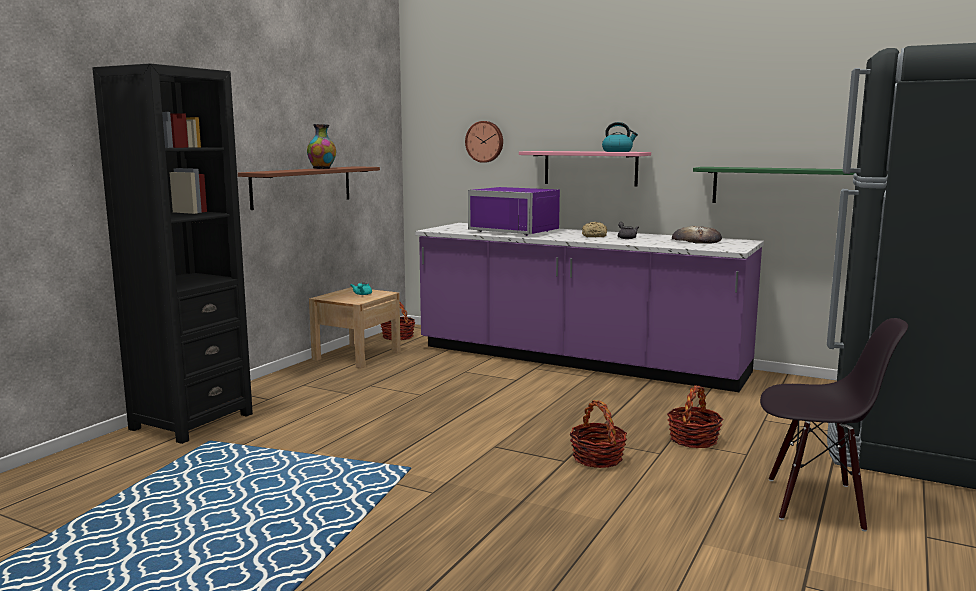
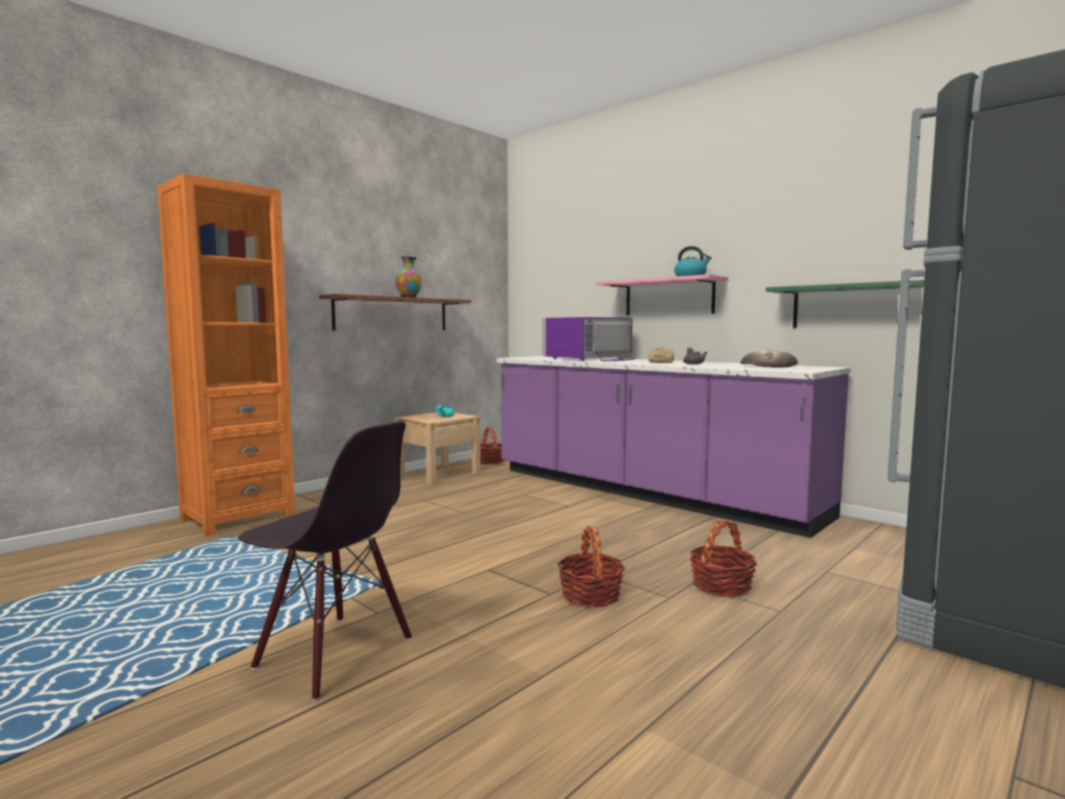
camera: 15 degrees right, 5 degrees down
(191, 421) = (238, 518): black bookcase -> orange bookcase
(485, 141) = (574, 278): wall clock -> none
(517, 231) = (591, 359): purple microwave -> purple microwave turned 90 degrees clockwise
(815, 502) = (847, 691): black chair -> black chair (333, 654)

